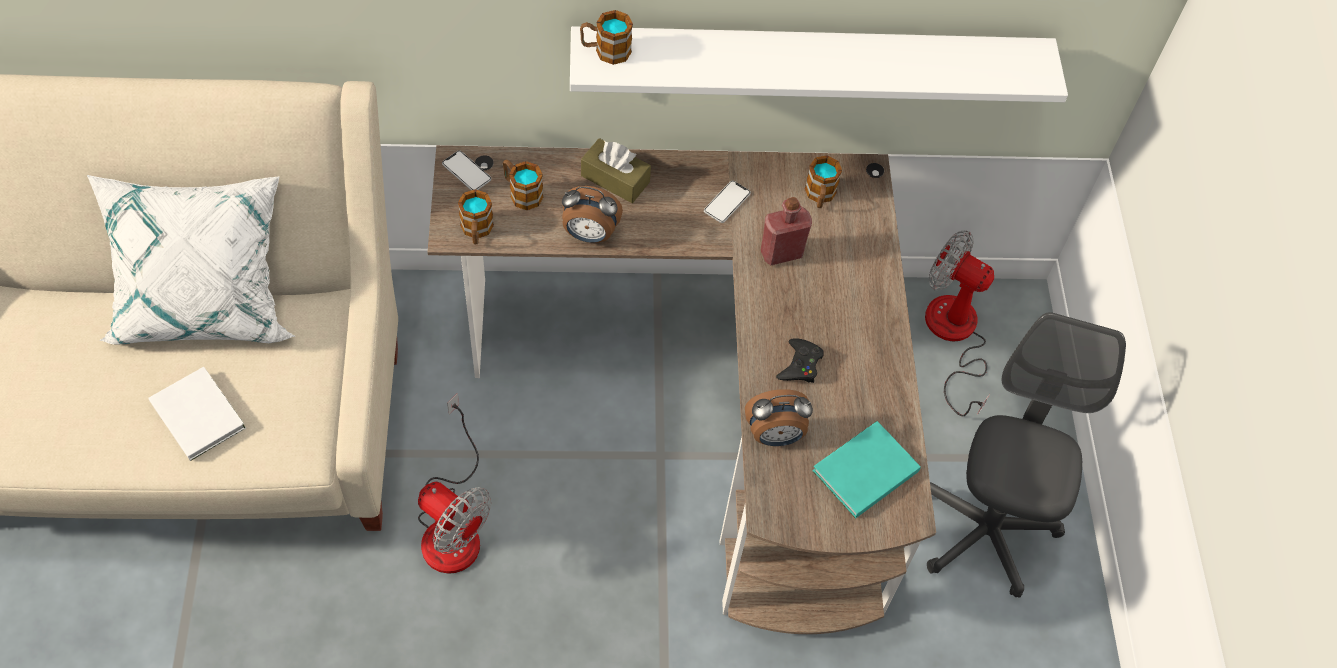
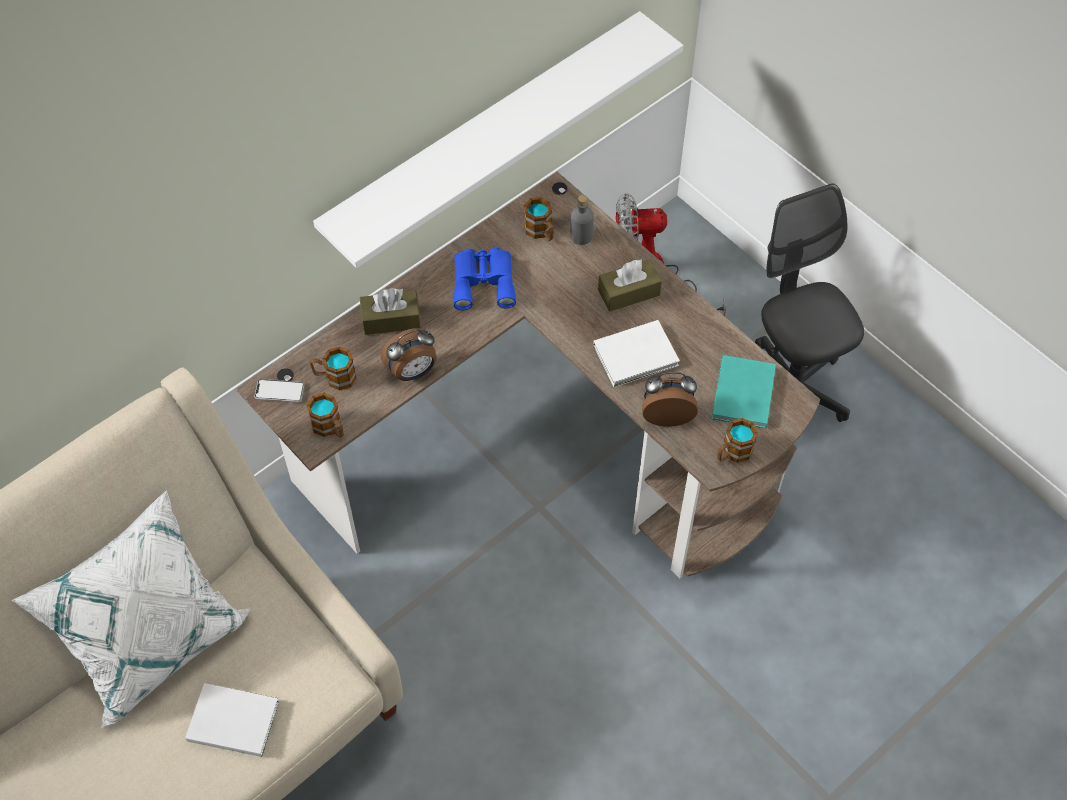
camera: 35 degrees left, 0 degrees up
(452, 524) = (442, 667): fan -> none
(605, 50) = (356, 221): mug -> mug (732, 453)
(727, 202) = (484, 281): phone -> blue binoculars
(775, 435) = (667, 414): alarm clock -> alarm clock turned 135 degrees counterclockwise
(781, 253) = (553, 289): red bottle -> none
(800, 365) = (638, 356): black game controller -> white book
(847, 304) = (628, 292): none -> brown tissue box
(853, 225) = (581, 236): none -> grey bottle

